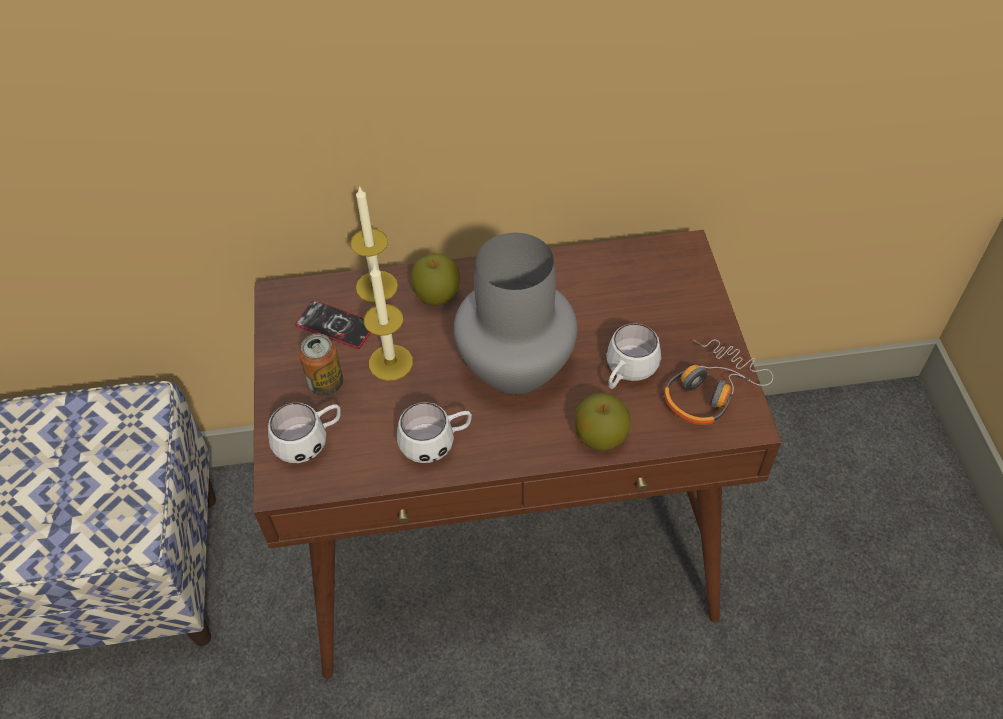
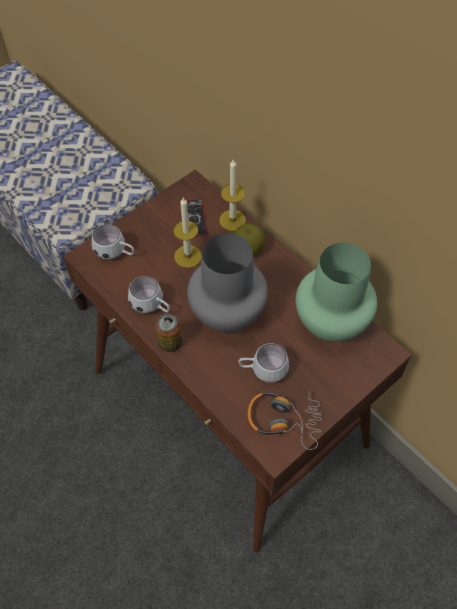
camera: 55 degrees right, 5 degrees up
(326, 383) = (154, 237): can -> can (170, 343)
(600, 437) = (209, 380): apple -> none
(606, 275) = (329, 322): none -> green vase

